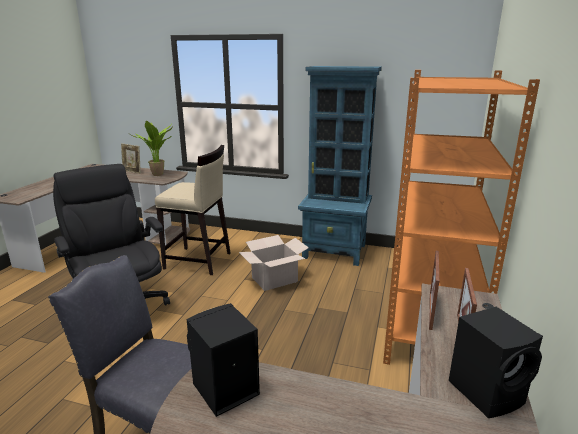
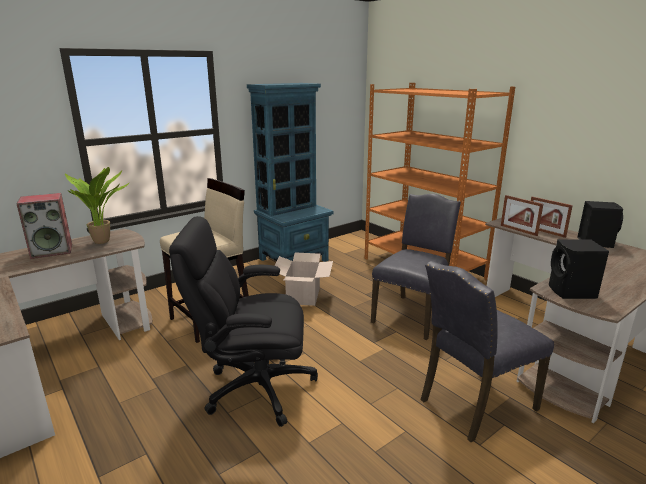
camera: 55 degrees left, 0 degrees up
(132, 172) = (52, 251): picture frame -> speaker
(307, 348) = (412, 314): none -> grey chair

